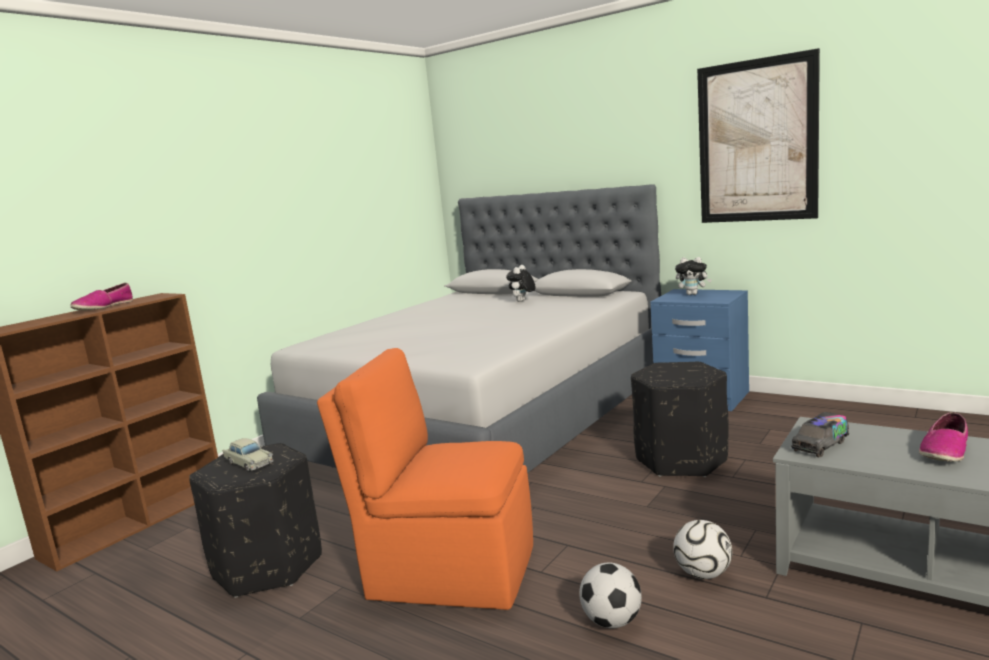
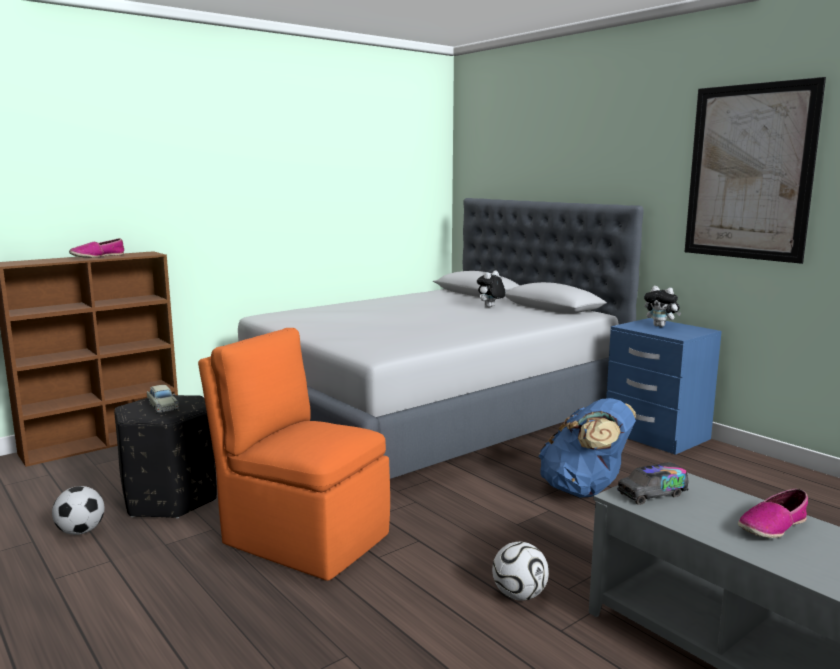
camera: 15 degrees right, 0 degrees up
(612, 621) = (405, 613): football -> football (81, 531)
(681, 460) = (585, 490): black ottoman -> blue backpack

